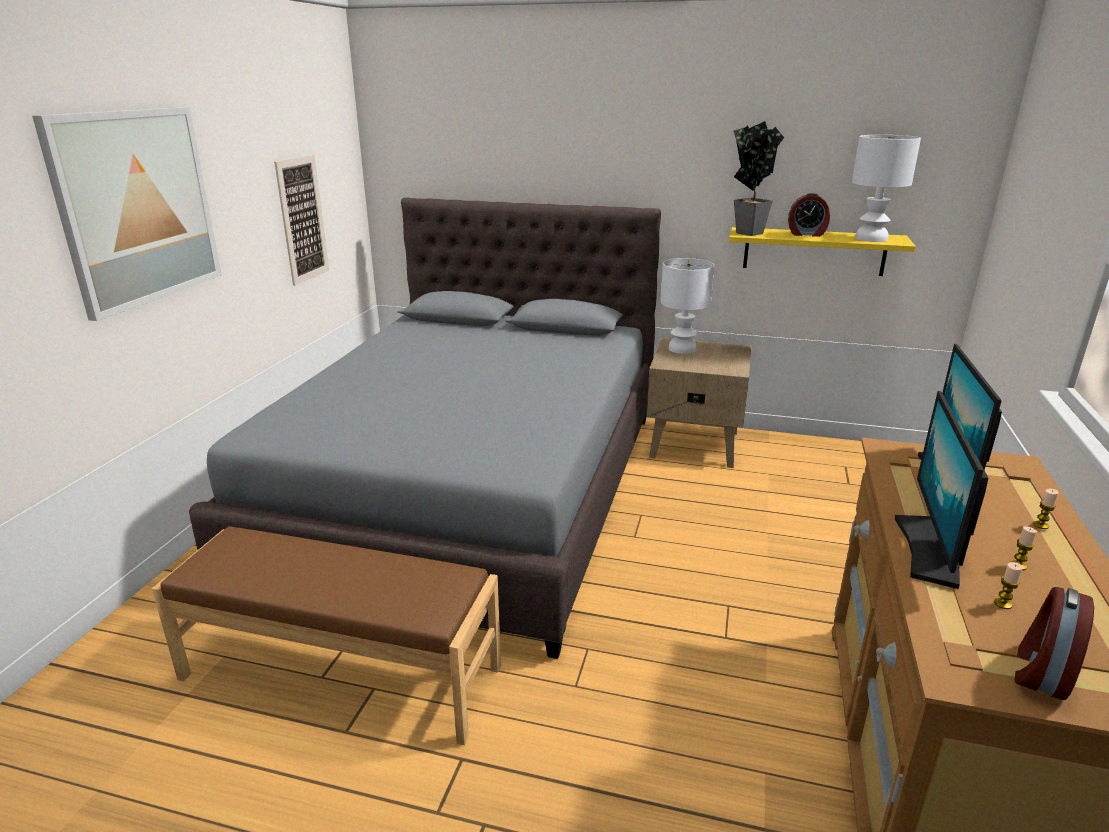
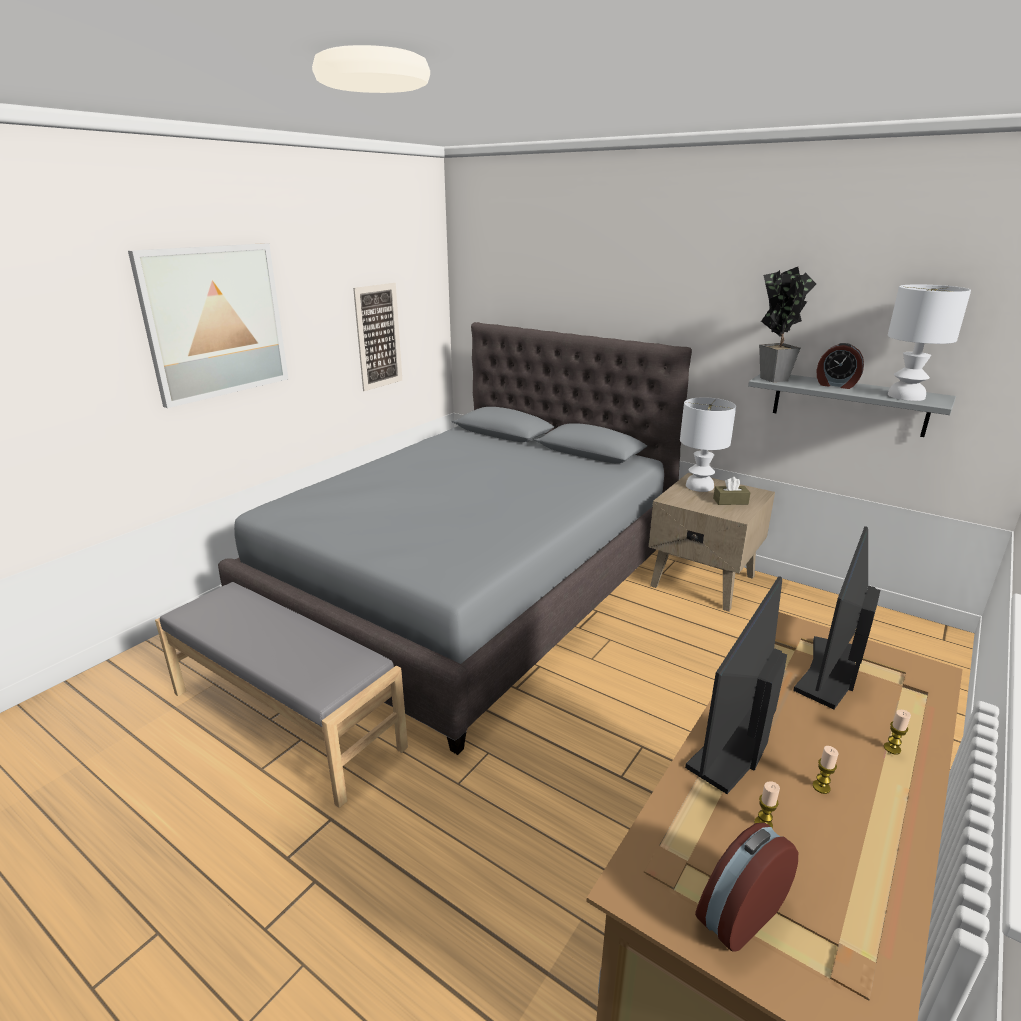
camera: 20 degrees right, 0 degrees up
(342, 671) = (286, 718): brown bench -> grey bench
(719, 359) = (730, 501): none -> brown tissue box
(814, 251) = (849, 403): yellow shelf -> grey shelf

